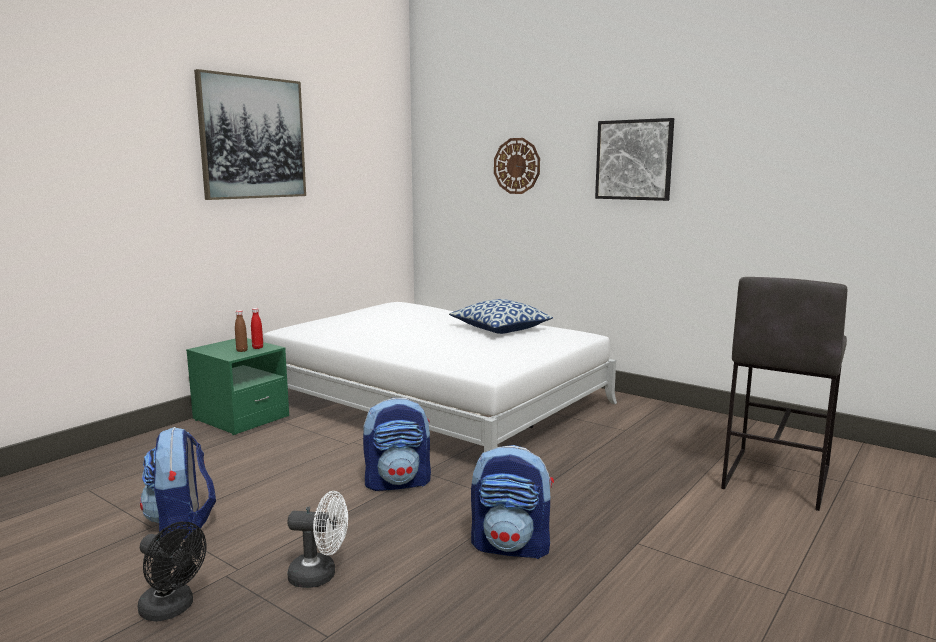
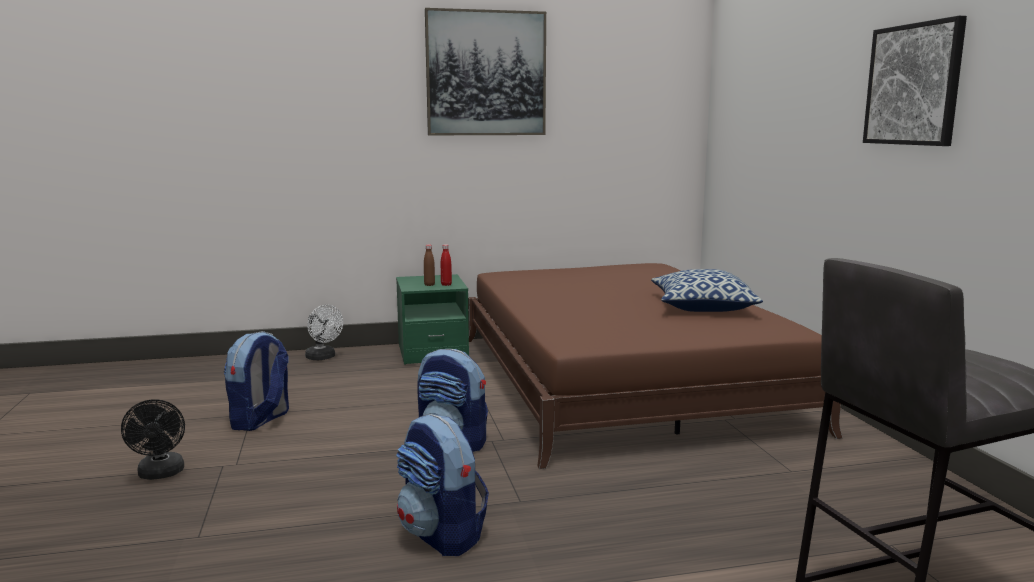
camera: 40 degrees right, 0 degrees up
(320, 576) = (270, 492): white fan -> white fan (323, 357)
(434, 402) = (620, 381): white bed -> brown bed
(517, 166) = (793, 99): wall clock -> none

